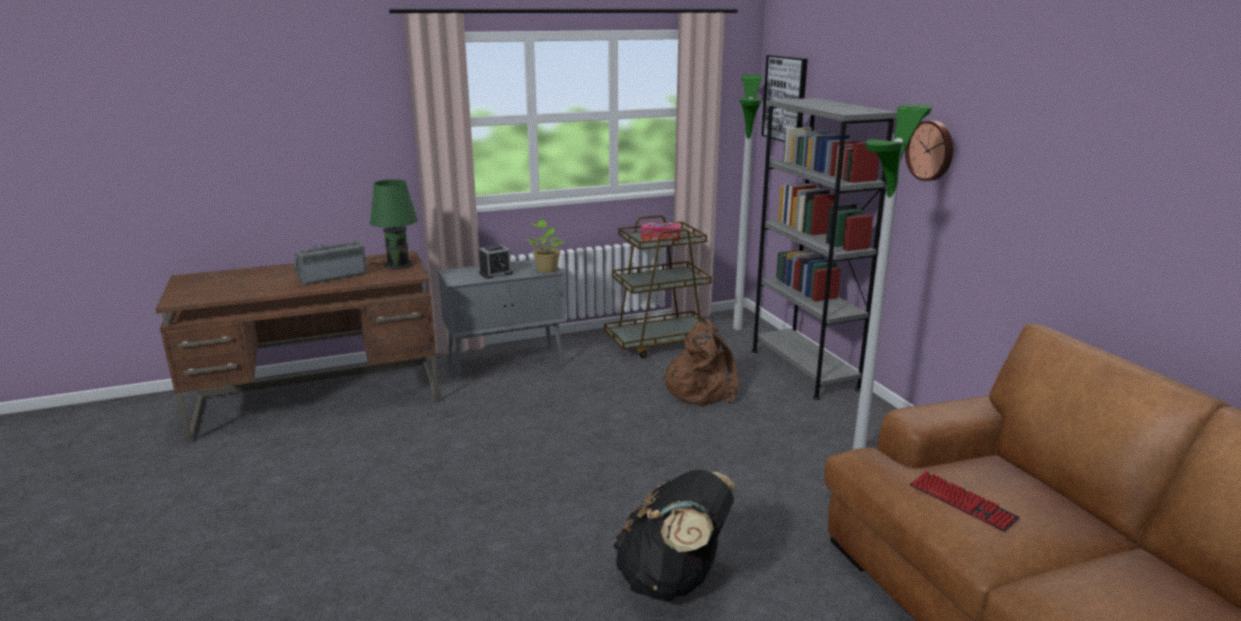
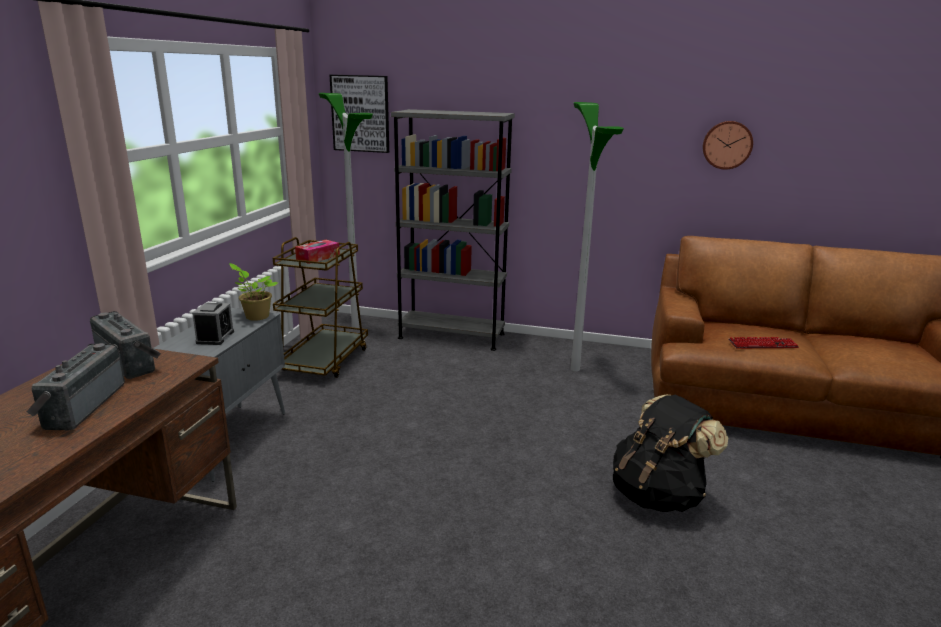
camera: 55 degrees left, 0 degrees up
(396, 264) = (130, 361): green table lamp -> radio
(700, 390) = (423, 378): brown backpack -> none
(931, 150) = (548, 139): wall clock -> wall clock (727, 145)

